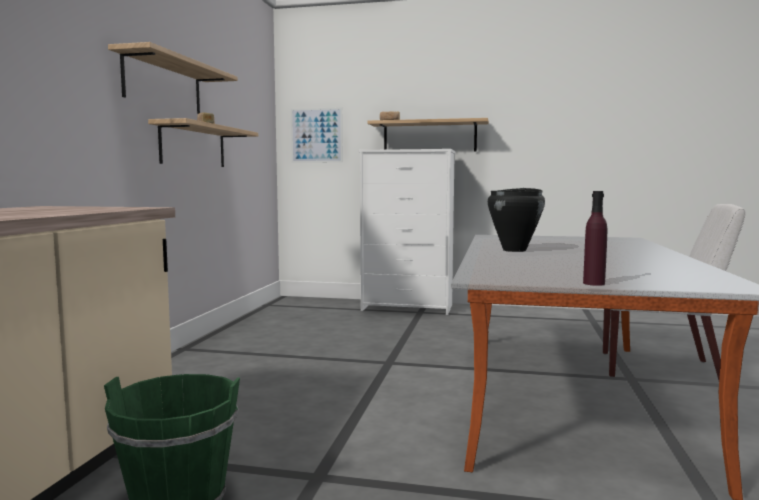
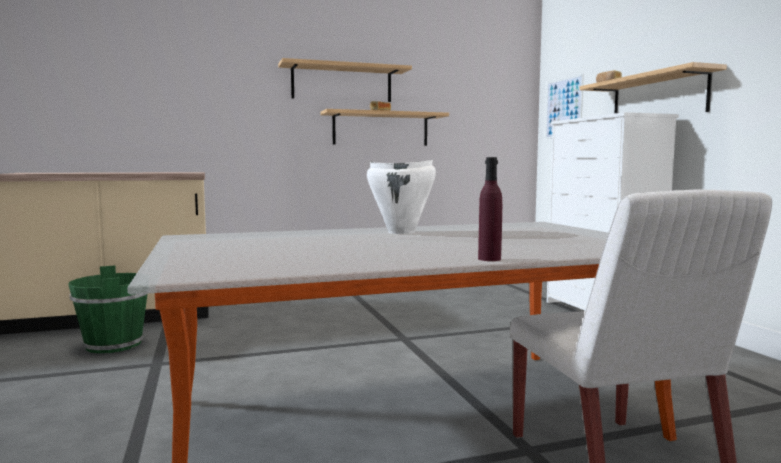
camera: 60 degrees right, 0 degrees up
(515, 250) = (402, 232): black cooking pot -> white cooking pot
(594, 283) = (172, 250): purple bottle -> purple bottle (489, 259)

